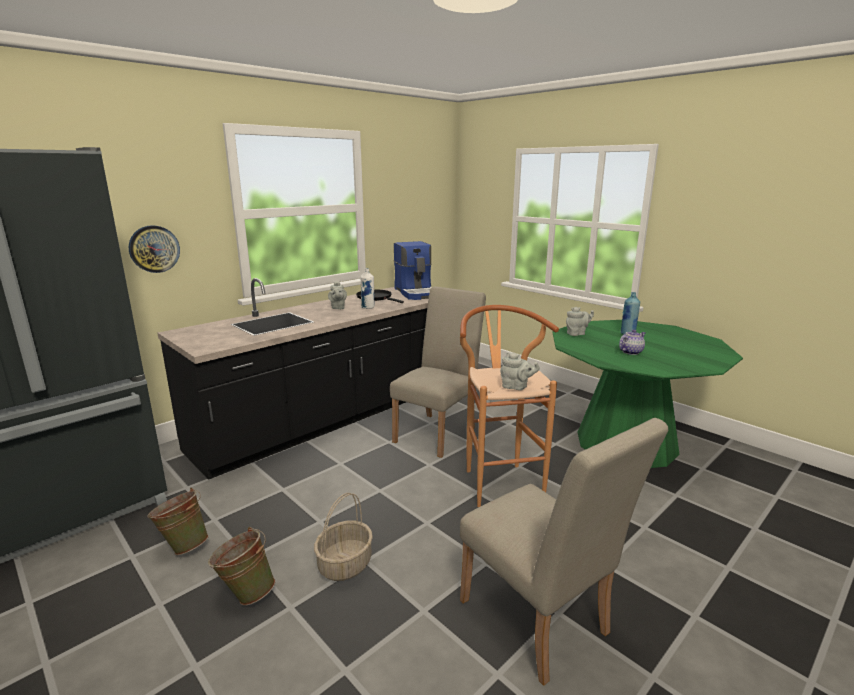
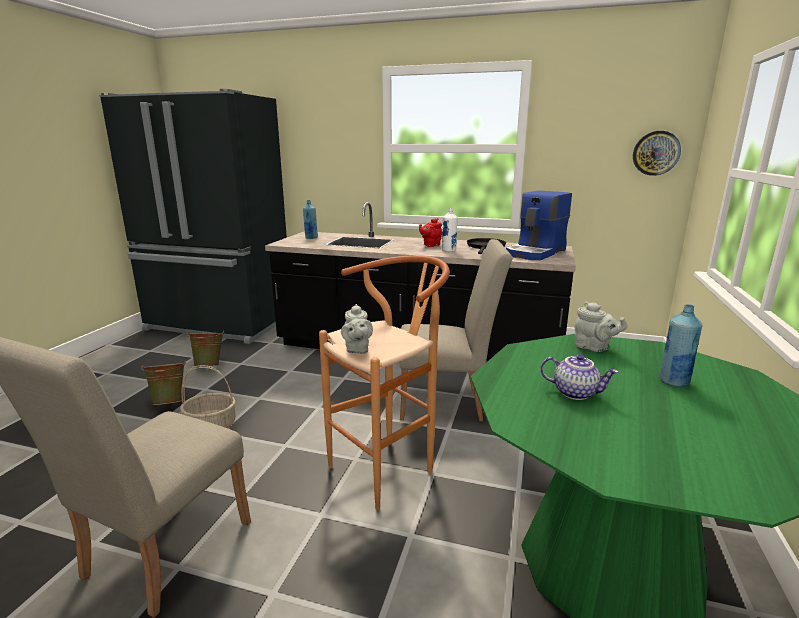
camera: 60 degrees right, 0 degrees up
(154, 249) = (322, 170): wall clock -> wall clock (656, 153)
(205, 334) = (311, 237): none -> blue bottle
(338, 308) = (430, 245): grey teapot -> red teapot

